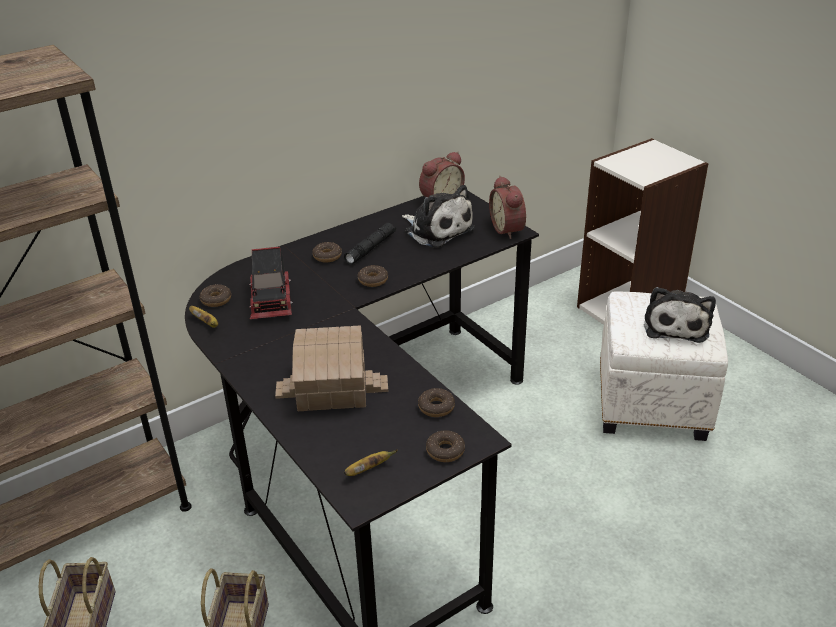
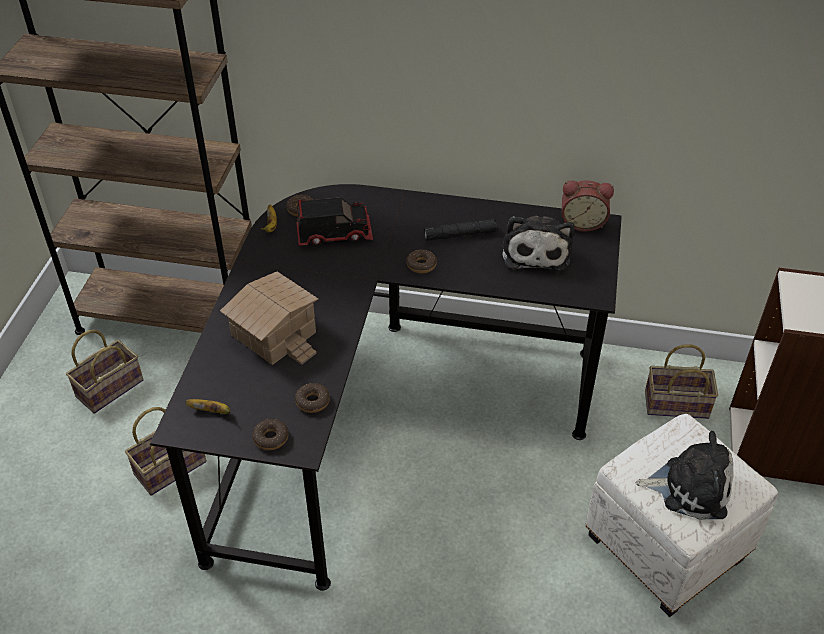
camera: 45 degrees right, 10 degrees up
(272, 299) = (334, 234): toy truck -> toy truck turned 135 degrees counterclockwise
(327, 256) = (420, 221): donut -> none
(509, 229) = (595, 290): alarm clock -> none
(546, 325) = (675, 405): none -> basket
(676, 325) = (690, 487): plush toy -> plush toy turned 135 degrees counterclockwise

